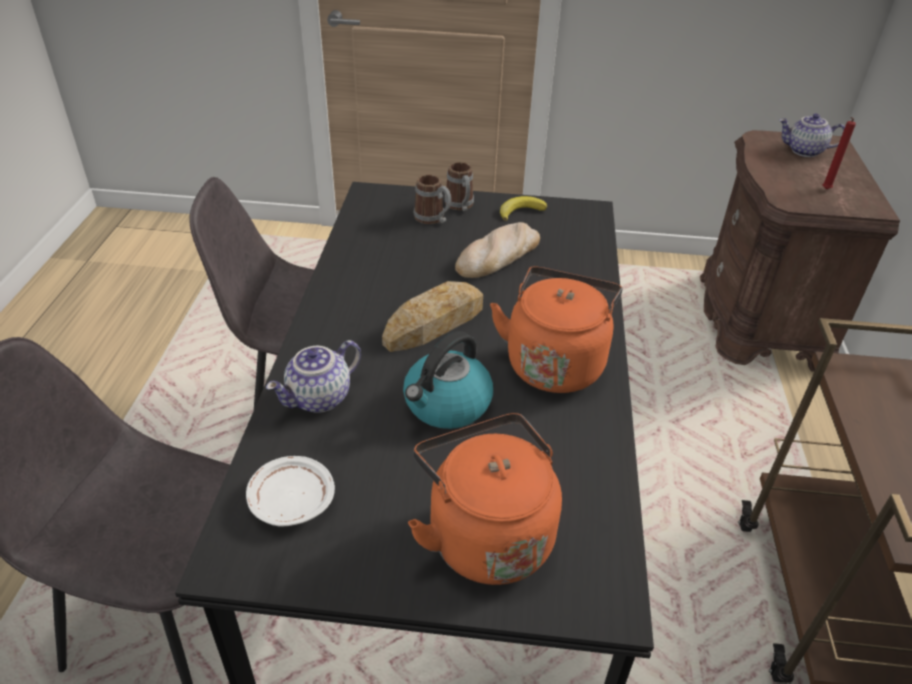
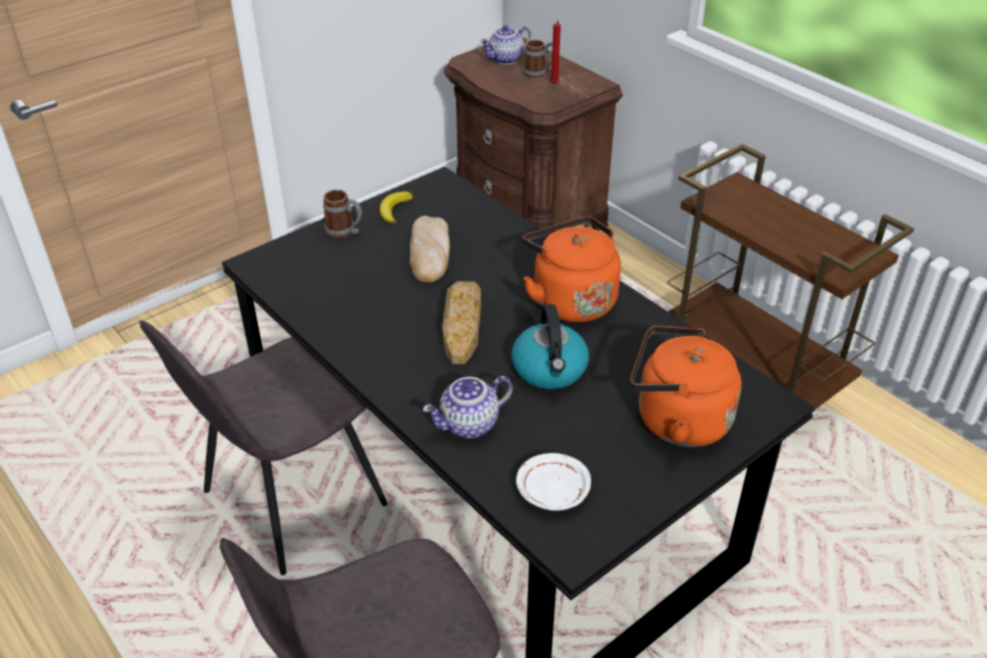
camera: 45 degrees left, 0 degrees up
(319, 399) = (469, 425): teapot -> teapot turned 60 degrees clockwise
(433, 219) = (340, 253): mug -> mug (539, 73)

